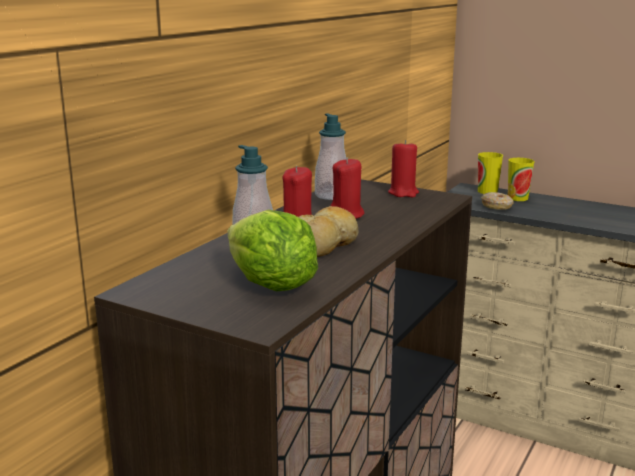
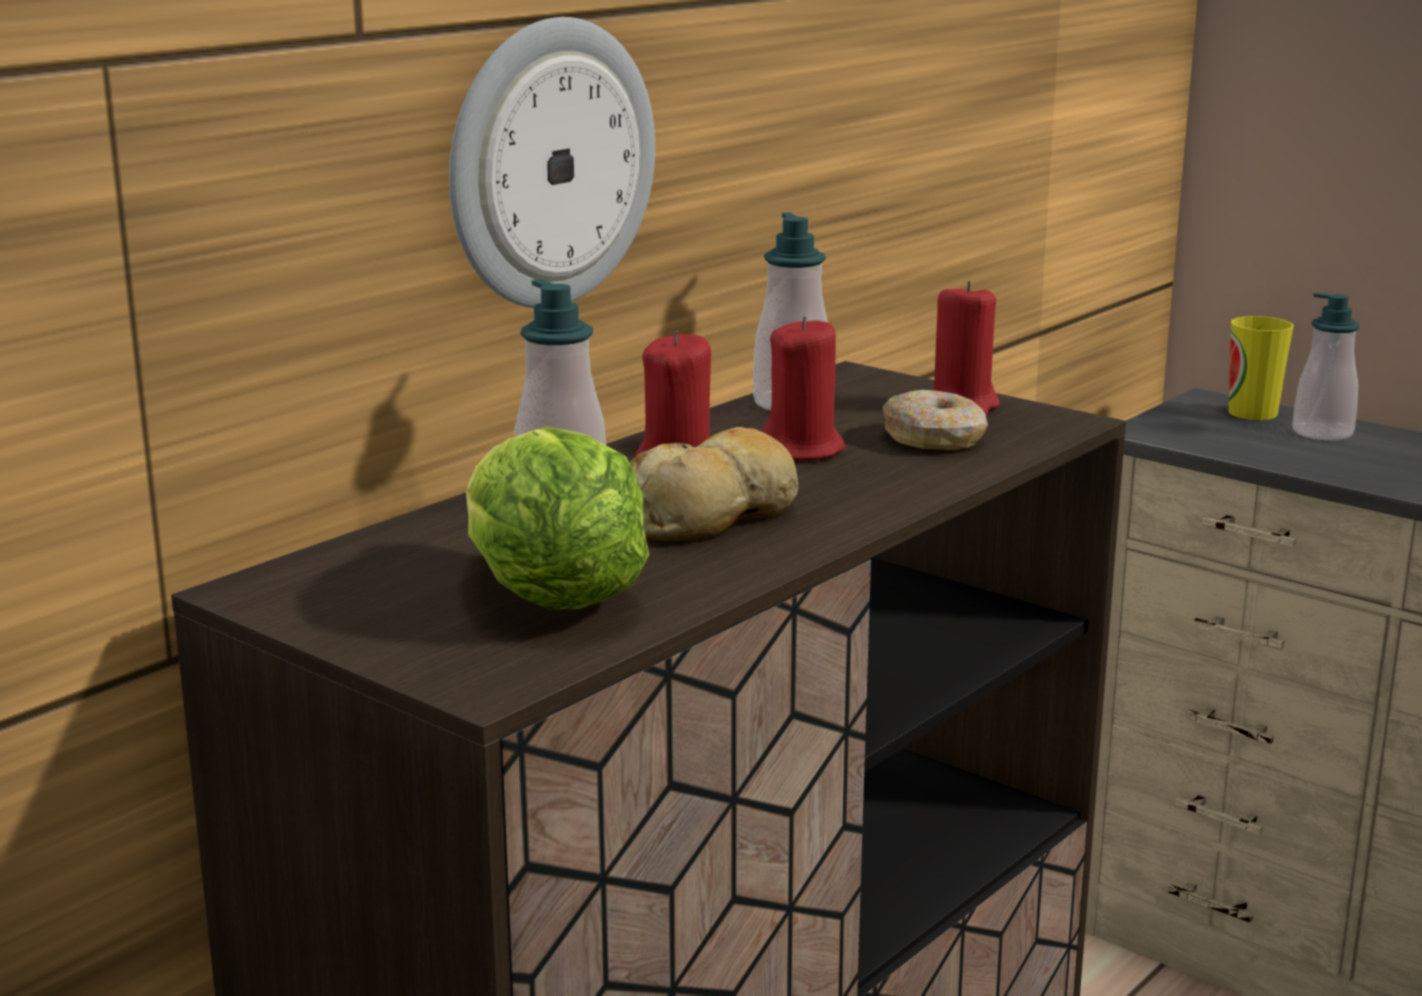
camera: 10 degrees right, 0 degrees up
(235, 94) = (549, 164): none -> wall clock
(497, 206) = (1261, 450): donut -> donut (935, 438)
(517, 198) = (1322, 433): cup -> soap dispenser

